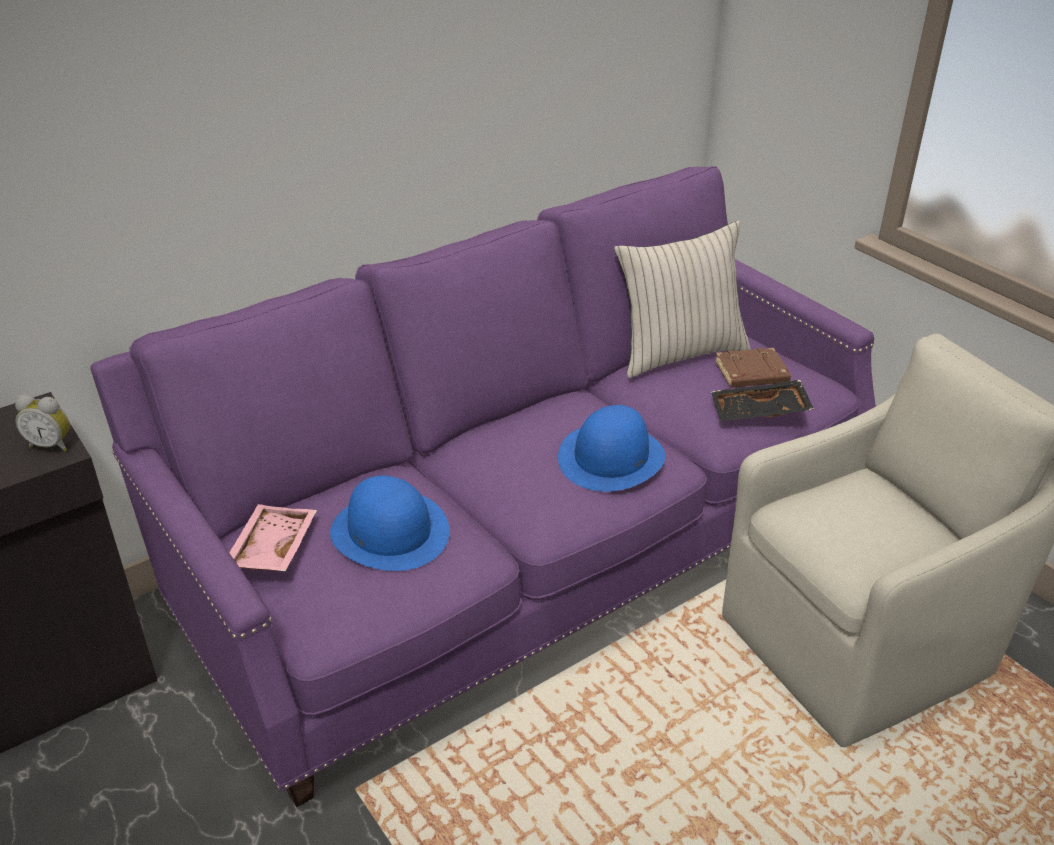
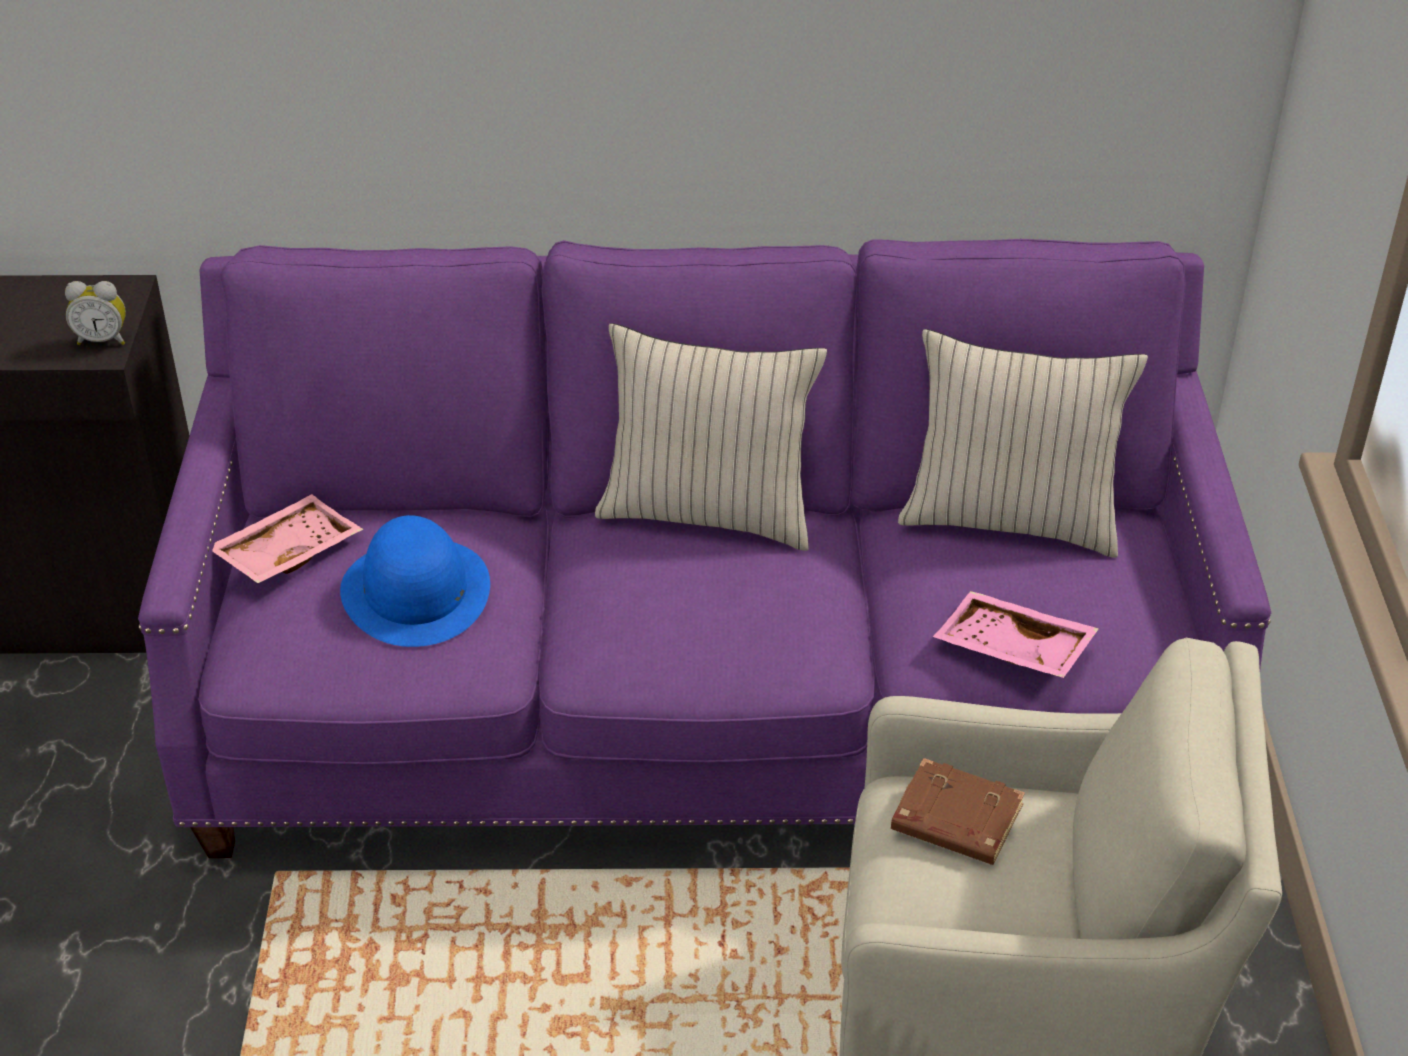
camera: 35 degrees right, 5 degrees up
(52, 445) = (103, 339): alarm clock -> alarm clock turned 45 degrees counterclockwise
(517, 414) = (708, 512): none -> beige pillow
(611, 457) = (753, 620): blue hat -> none
(751, 374) = (1068, 592): brown book -> brown book (954, 820)
(759, 413) = (1012, 650): black tray -> pink tray

